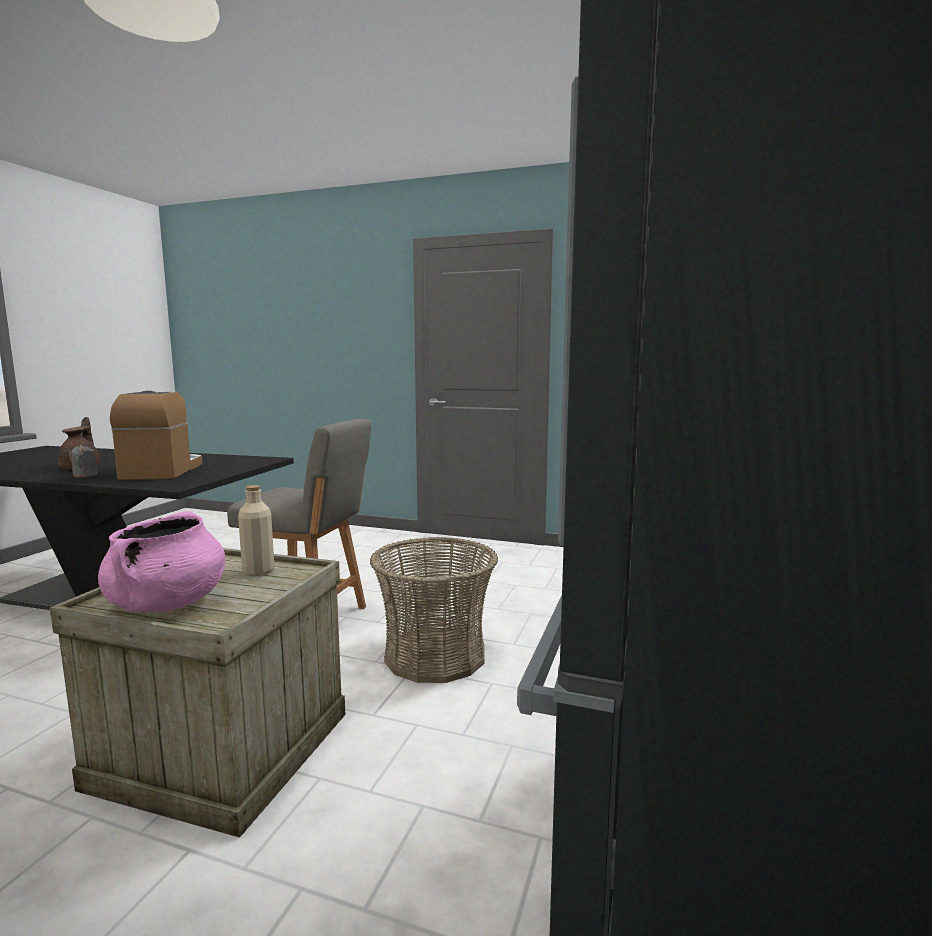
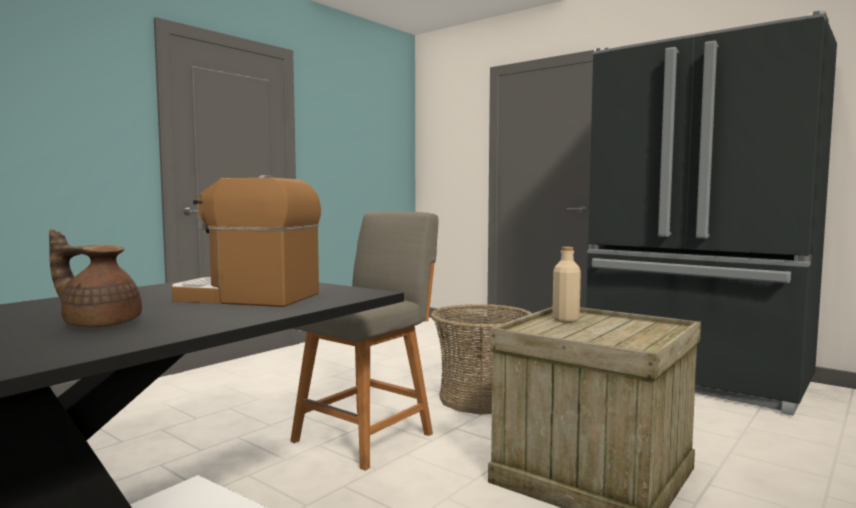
camera: 70 degrees left, 5 degrees down
(85, 475) = (204, 318): grey candle -> none
(167, 604) = (637, 335): pink cooking pot -> none

